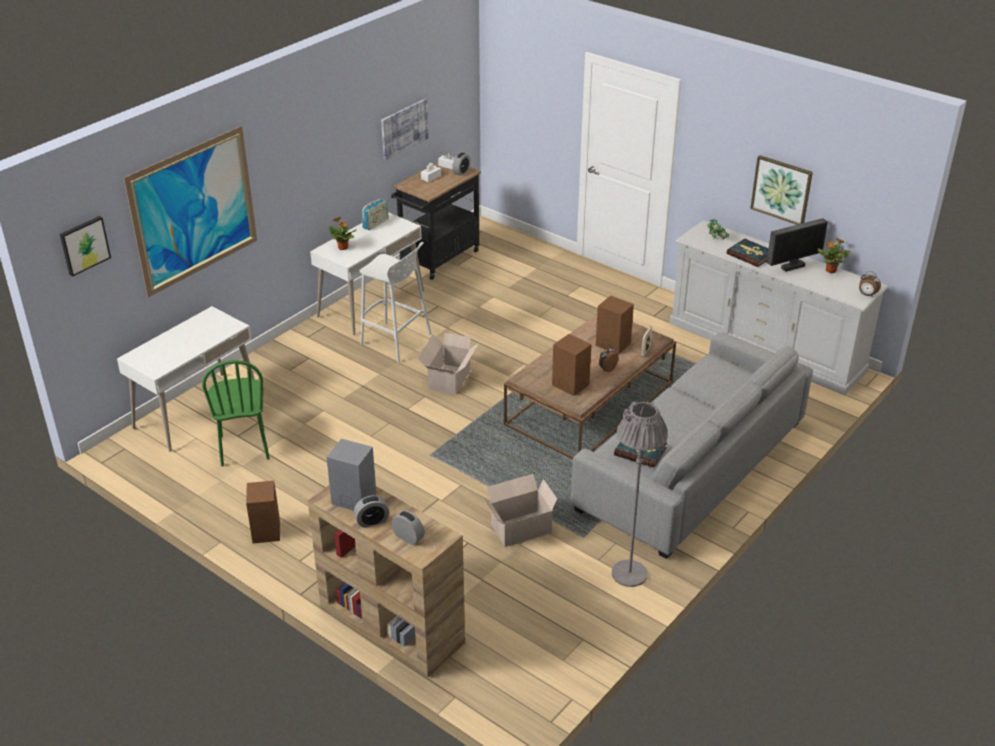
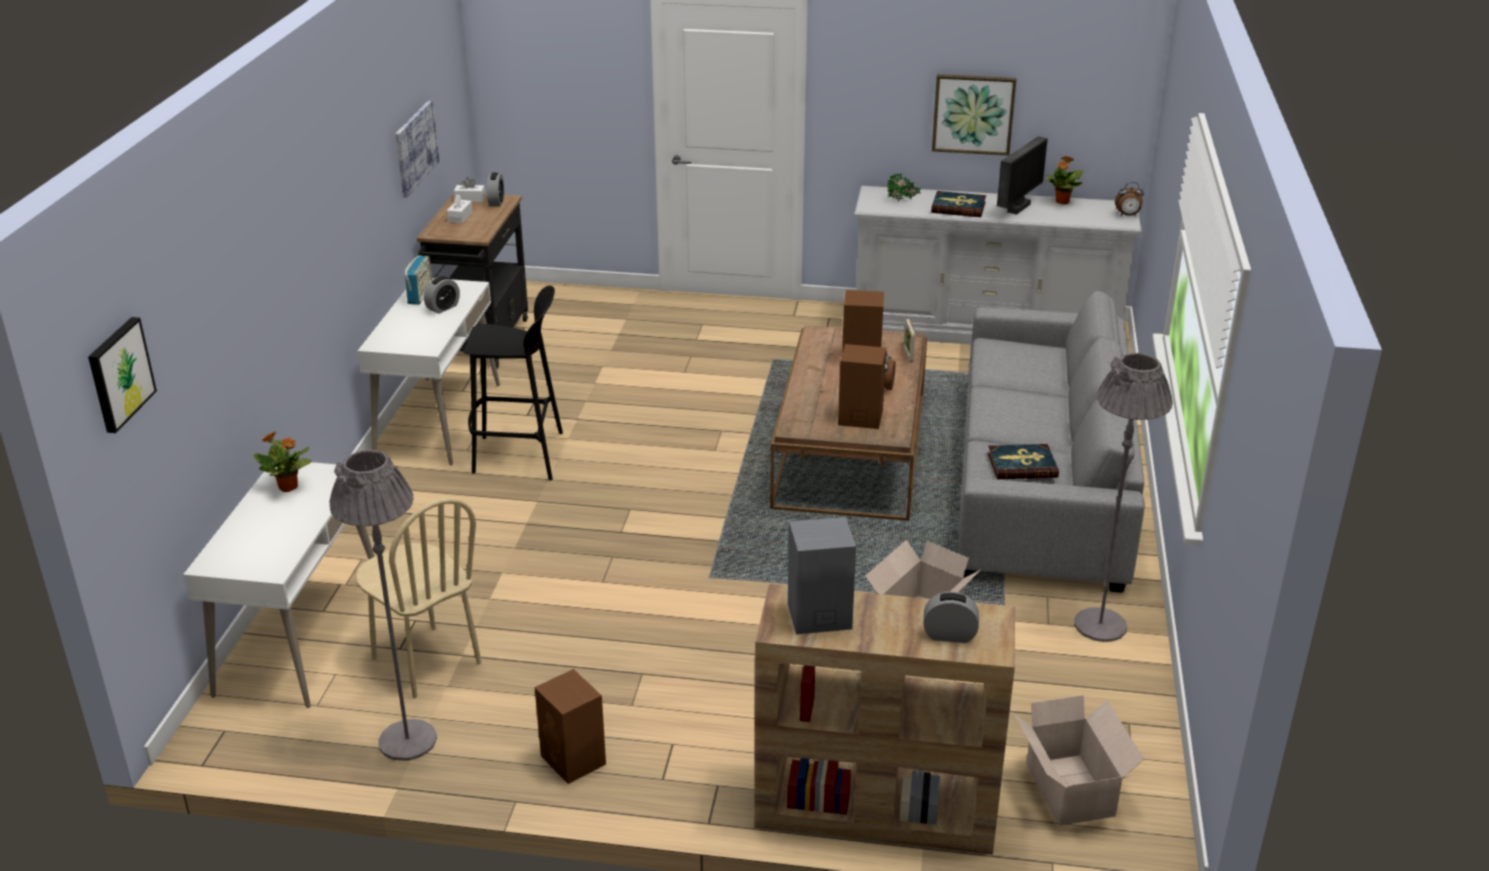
camera: 30 degrees left, 5 degrees down
(194, 211) = (234, 297): picture -> none
(199, 488) = (407, 740): none -> grey floor lamp
(243, 447) = (425, 661): green chair -> beige chair
(343, 248) = (404, 334): potted plant -> potted plant (289, 487)
(372, 521) = (877, 634): alarm clock -> alarm clock (443, 308)
(395, 341) = (520, 455): white stool -> black stool
(448, 380) = (642, 479): cardboard box -> cardboard box (1070, 792)

